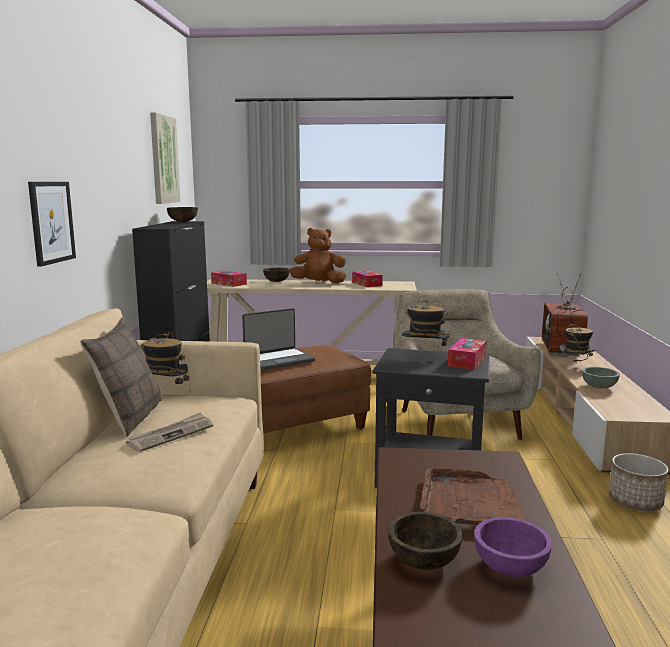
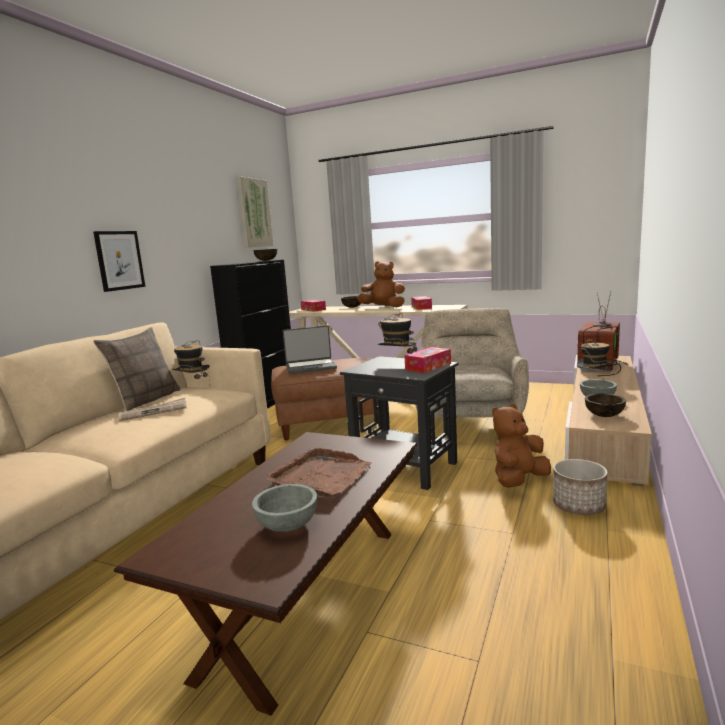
camera: 20 degrees right, 0 degrees up
(423, 560) = (229, 512): brown bowl -> brown bowl (604, 415)
(510, 567) = (287, 525): purple bowl -> grey bowl
(558, 480) = (519, 480): none -> brown plush toy

